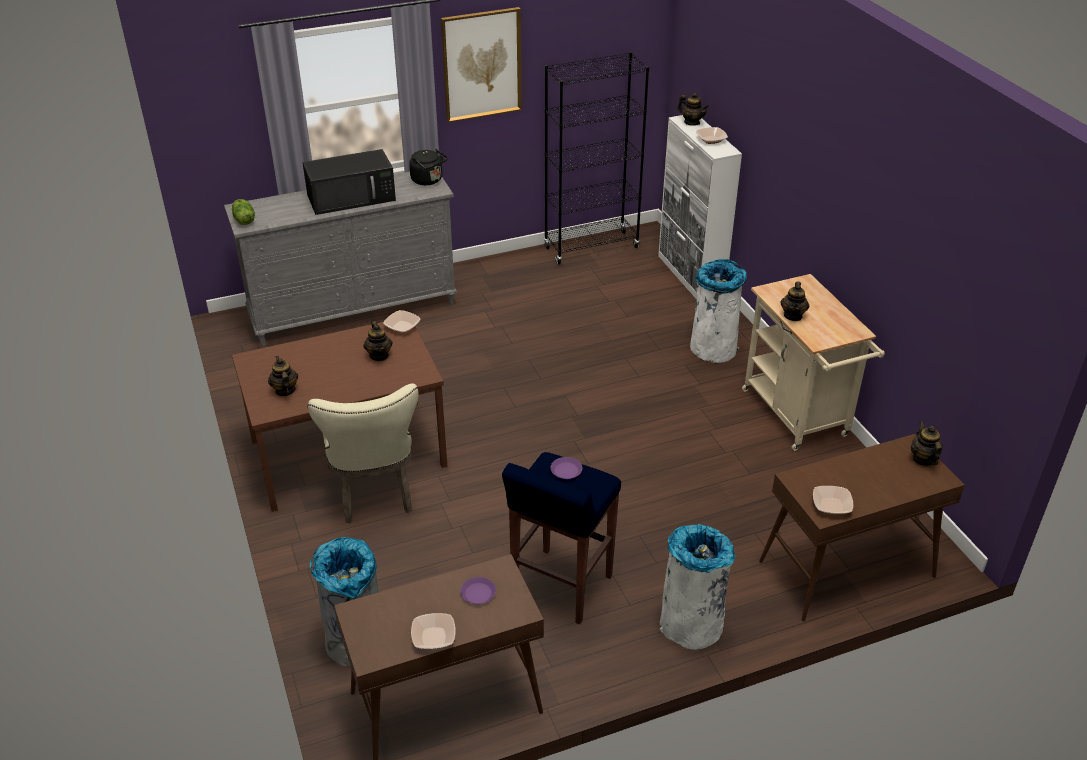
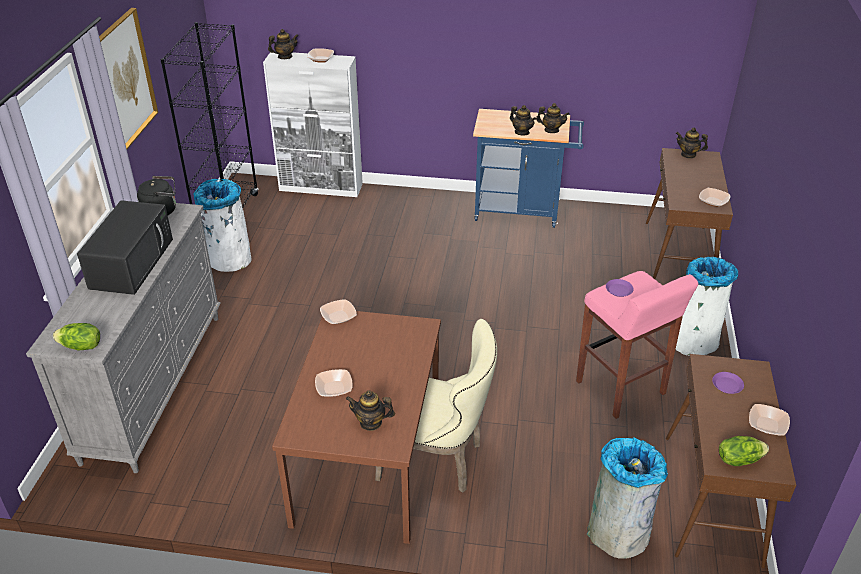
camera: 60 degrees left, 0 degrees up
(312, 358) = (334, 388): none -> bowl
(369, 625) = (739, 459): none -> lettuce
(379, 355) = (370, 344): teapot -> teapot (551, 130)
(561, 587) = (621, 388): blue stool -> pink stool
(713, 348) = (416, 213): white trash can -> white trash can (229, 259)
(799, 417) = (522, 211): beige cart -> blue cart

